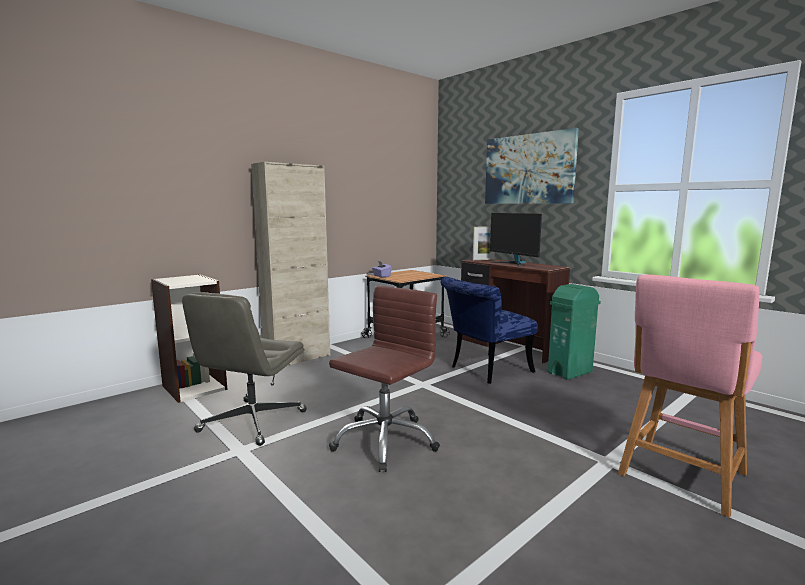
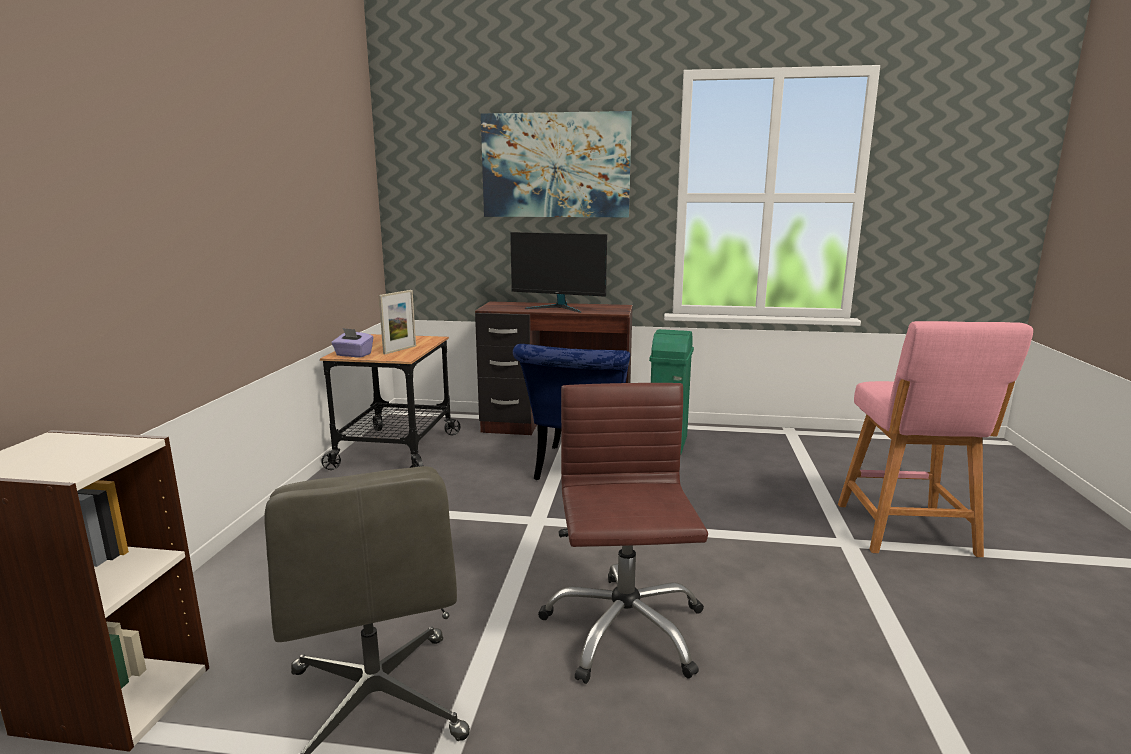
camera: 40 degrees left, 5 degrees up
(297, 358) = (262, 548): beige cabinet -> none
(483, 259) = (501, 305): picture frame -> picture frame (400, 350)

